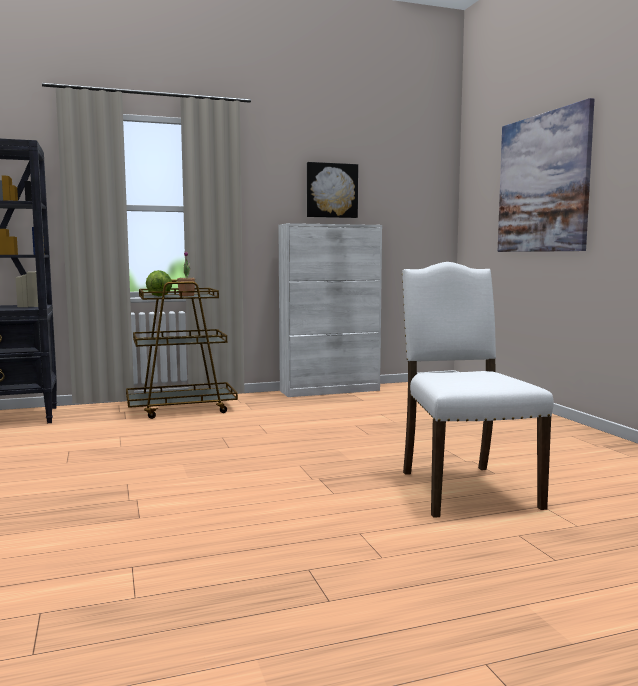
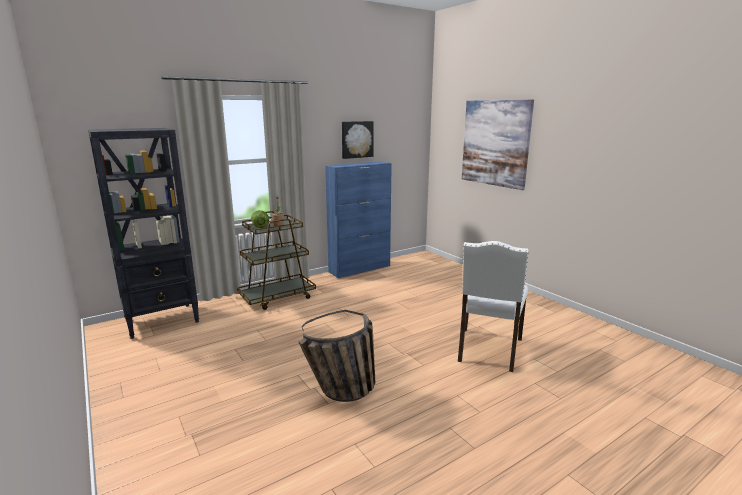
camera: 15 degrees left, 10 degrees up
(170, 511) = (342, 394): none -> basket
(330, 390) = (360, 269): white cabinet -> blue cabinet
(463, 488) = (488, 350): white chair -> white chair turned 135 degrees counterclockwise

